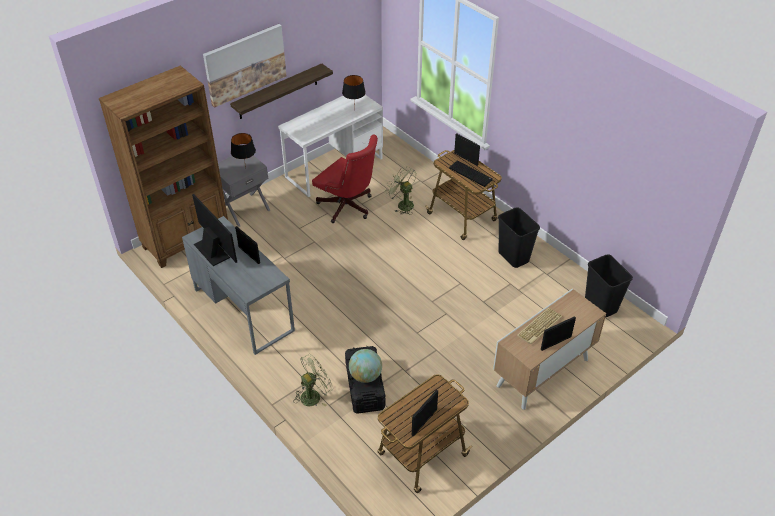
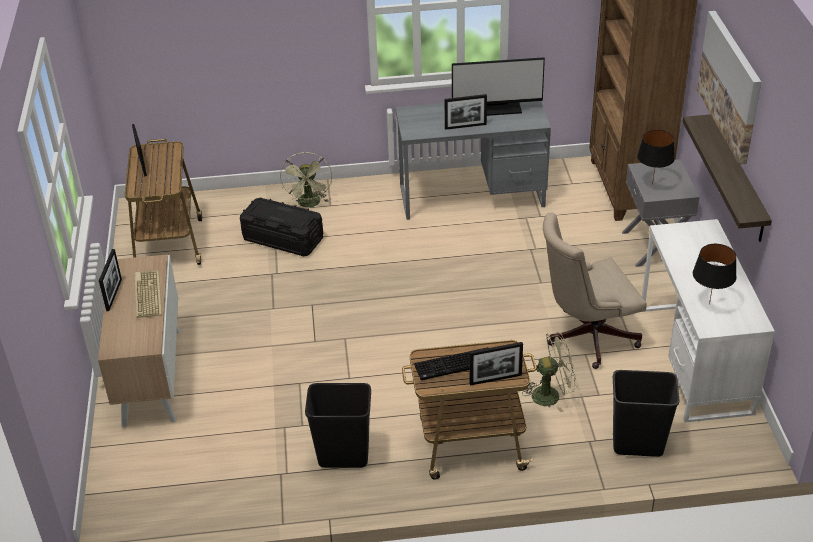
camera: 125 degrees right, 5 degrees down
(348, 208) = (586, 337): red office chair -> beige office chair
(365, 376) = (273, 212): globe -> none
(600, 306) = (176, 494): black trash can -> black trash can (638, 444)

